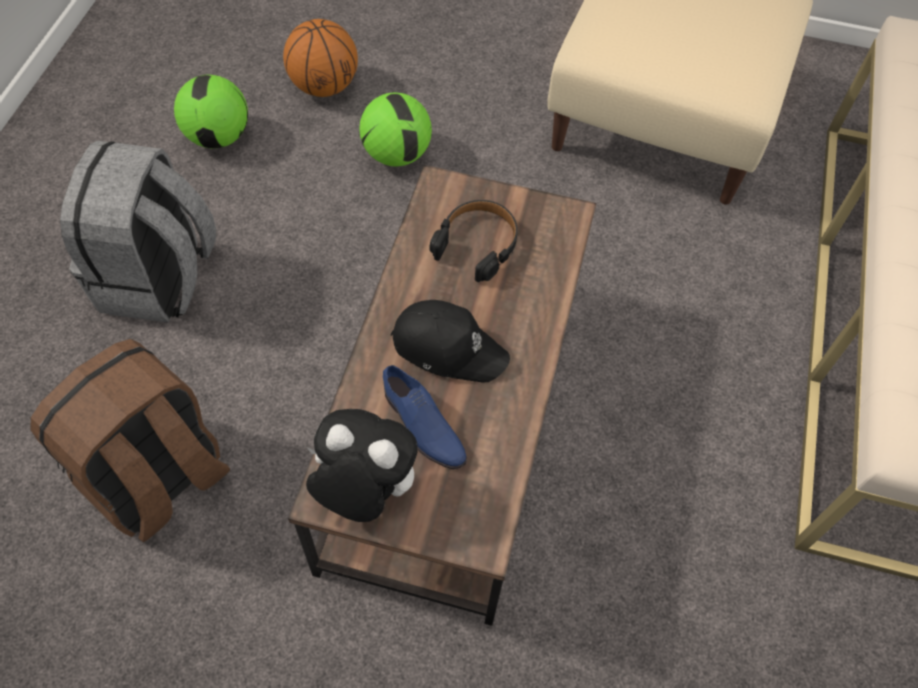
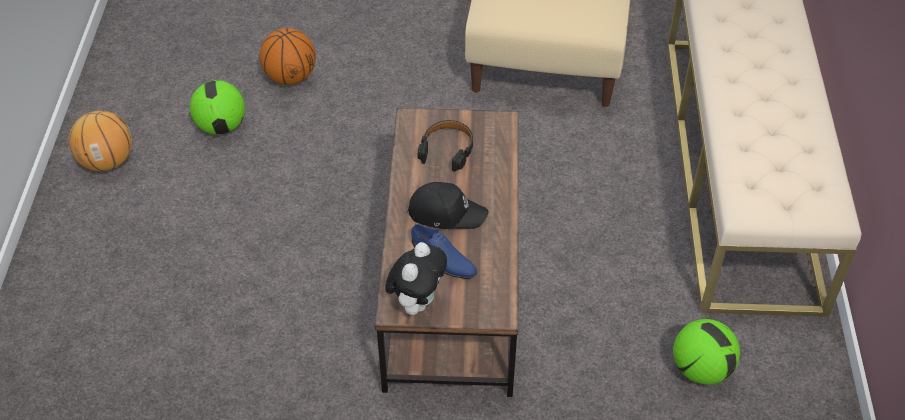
camera: 10 degrees left, 10 degrees down
(63, 157) = (107, 161): none -> basketball
(157, 479) = (254, 356): brown backpack -> none
(159, 279) = (210, 230): grey backpack -> none
(363, 491) = (417, 302): plush toy -> plush toy turned 105 degrees clockwise
(396, 155) = (359, 115): football -> football (701, 369)

